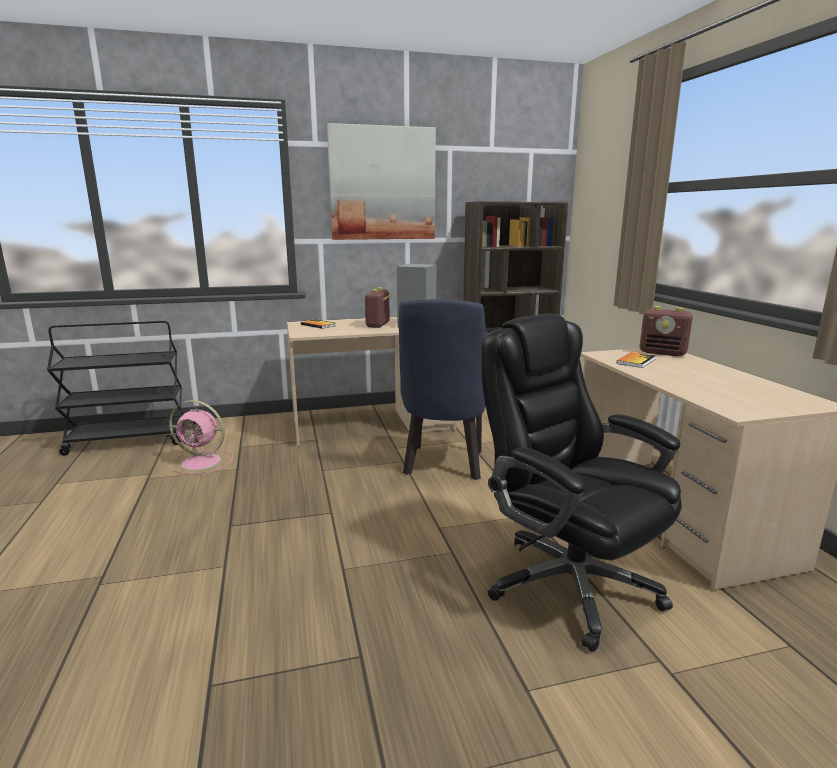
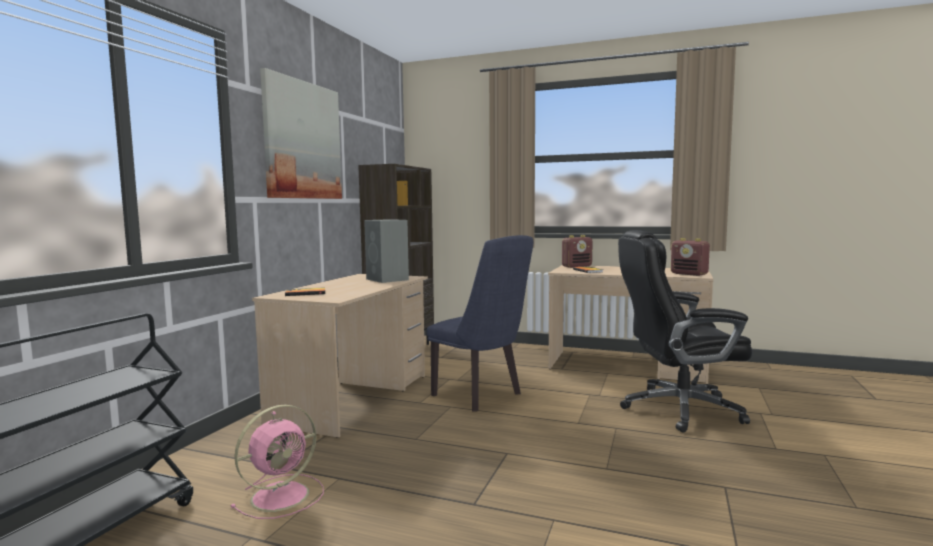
camera: 55 degrees left, 10 degrees down
(378, 325) = (358, 284): radio -> radio (689, 274)

